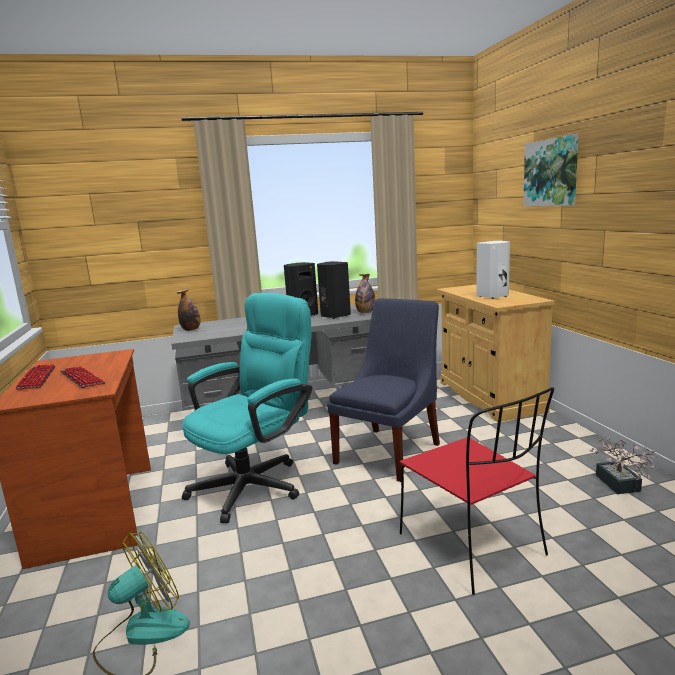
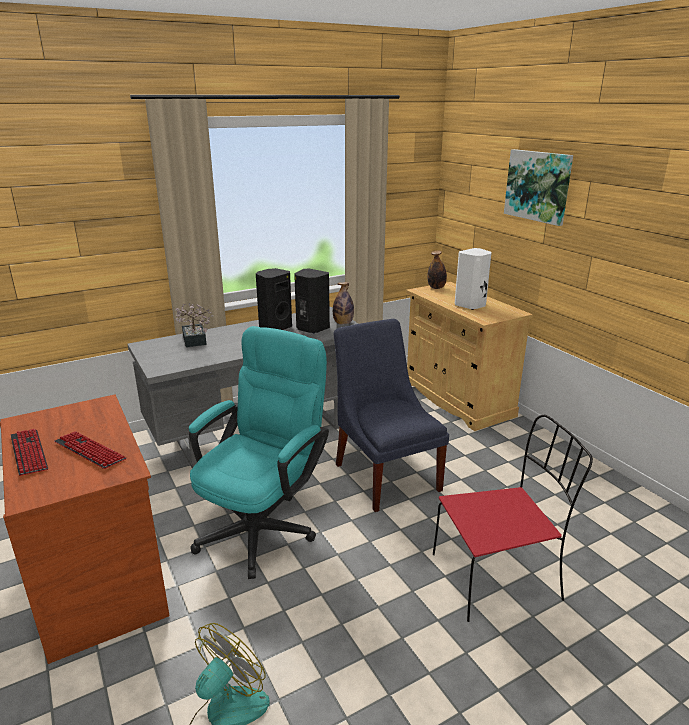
camera: 15 degrees left, 10 degrees up
(191, 330) = (155, 353): bottle -> bottle (436, 288)
(390, 451) = (385, 474): blue chair -> blue chair turned 45 degrees counterclockwise
(473, 546) = (498, 576): red chair -> red chair turned 60 degrees counterclockwise
(620, 486) = (599, 497): potted plant -> potted plant (194, 342)

